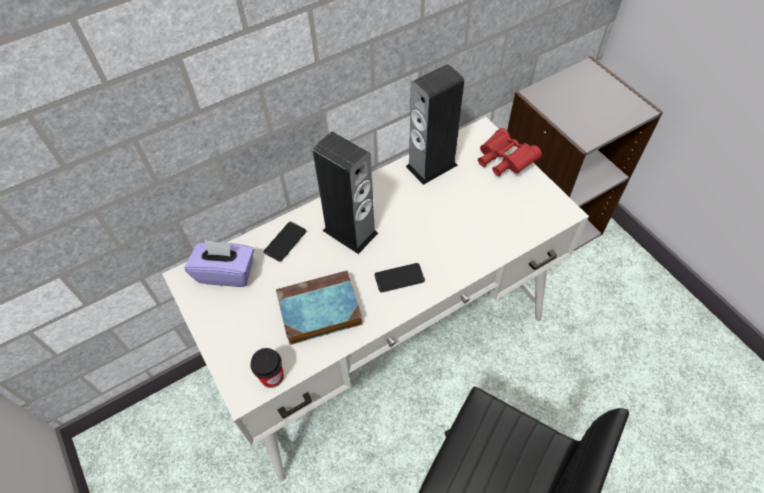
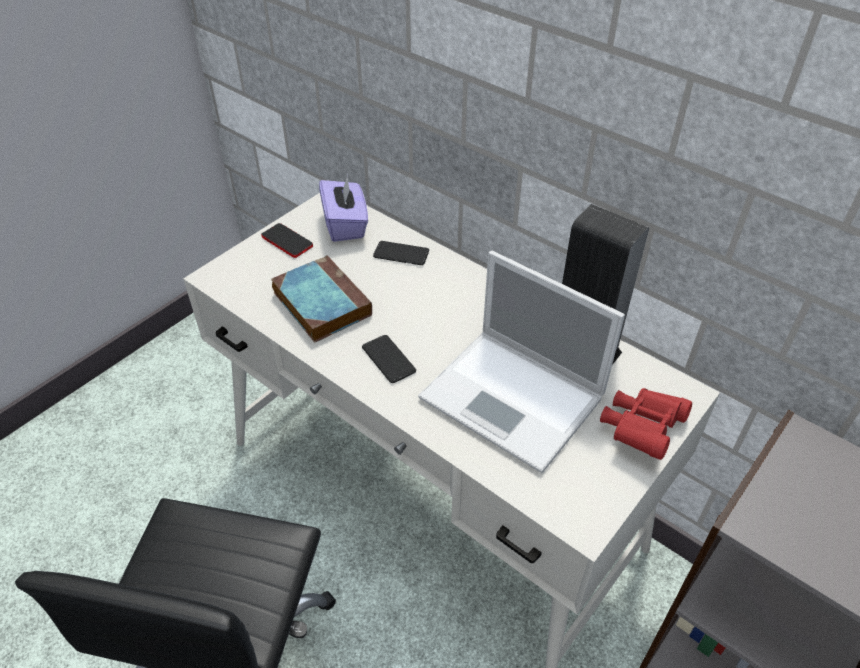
camera: 70 degrees right, 10 degrees down
(225, 322) = (287, 241): none -> phone
(272, 377) = (233, 290): cup -> none
(350, 232) = (438, 300): speaker -> none
(461, 215) = (514, 399): none -> laptop

